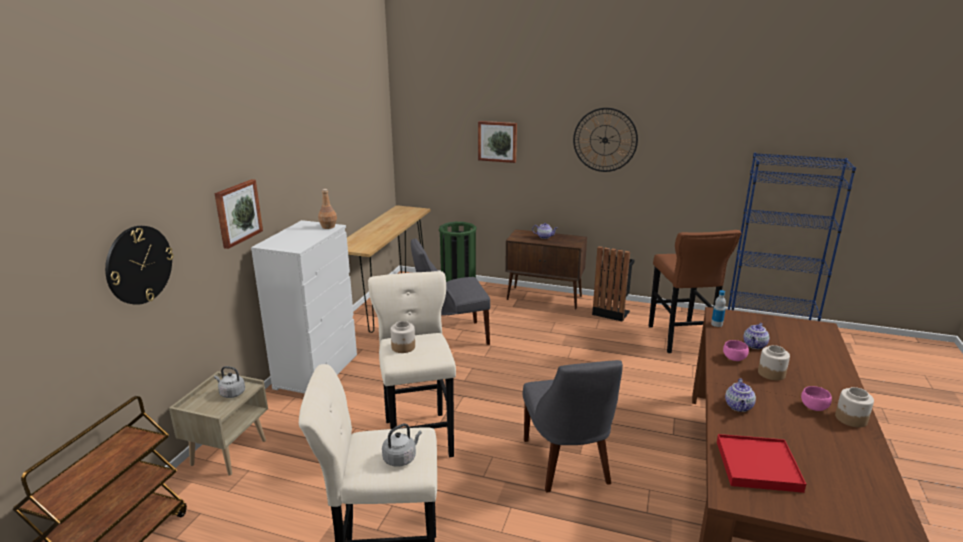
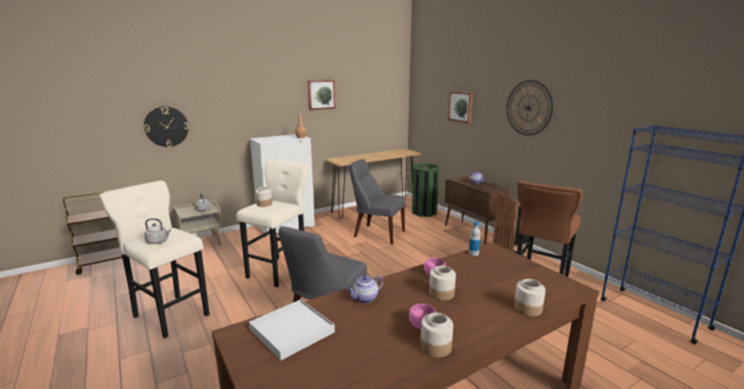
camera: 40 degrees right, 5 degrees down
(237, 213) = (245, 117): picture -> picture (321, 94)
(754, 345) = (472, 275): teapot -> none
(758, 466) = (292, 331): red tray -> white tray
(833, 358) = (528, 308): none -> jar

